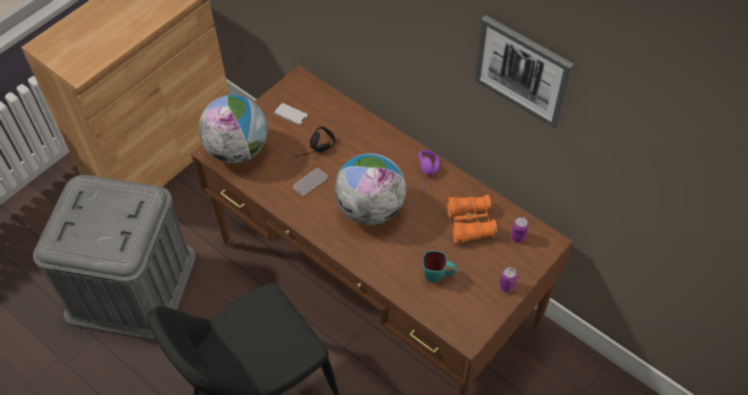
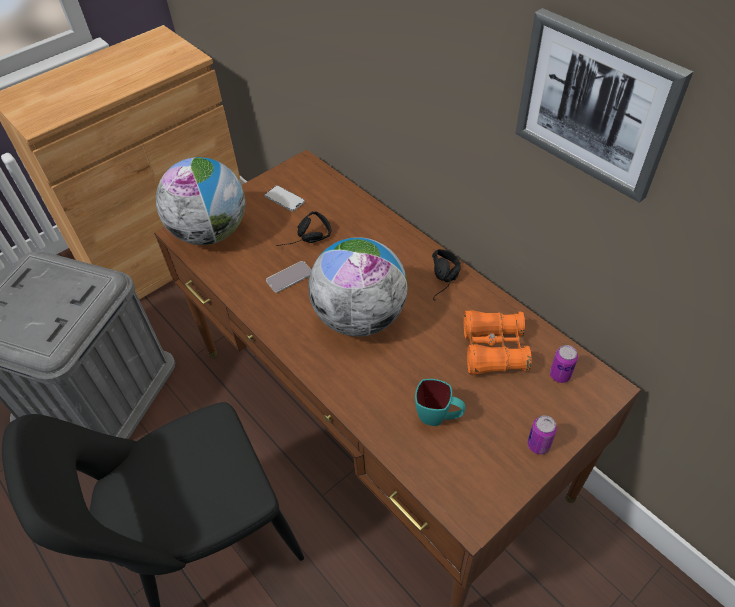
camera: 10 degrees right, 5 degrees down
(430, 174) = (446, 282): purple headphones -> black headphones

